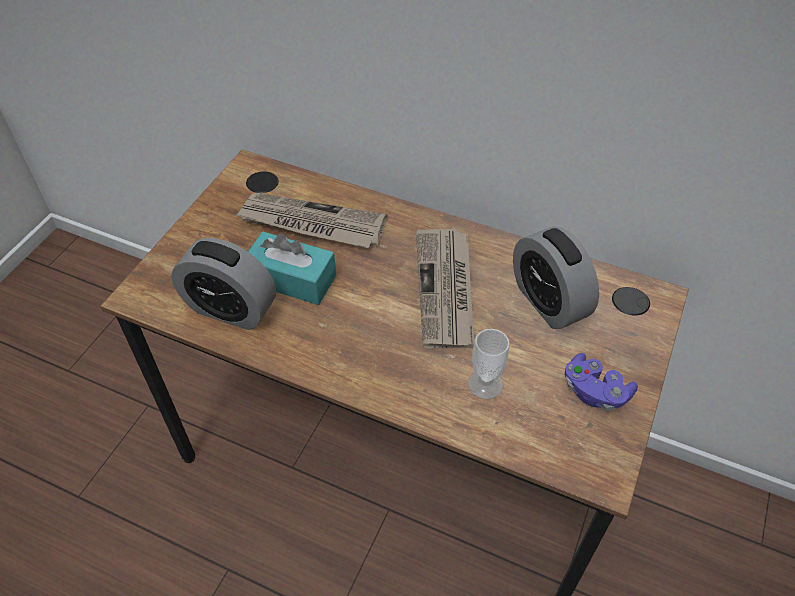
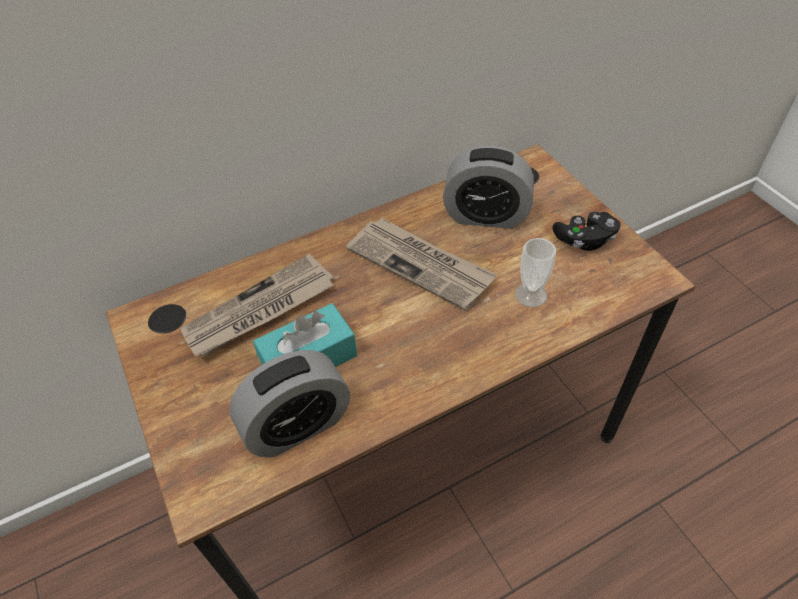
camera: 50 degrees left, 0 degrees up
(594, 391) = (584, 240): purple game controller -> black game controller

